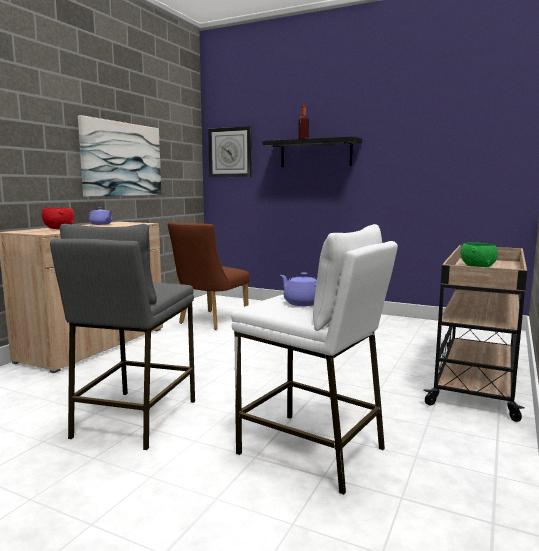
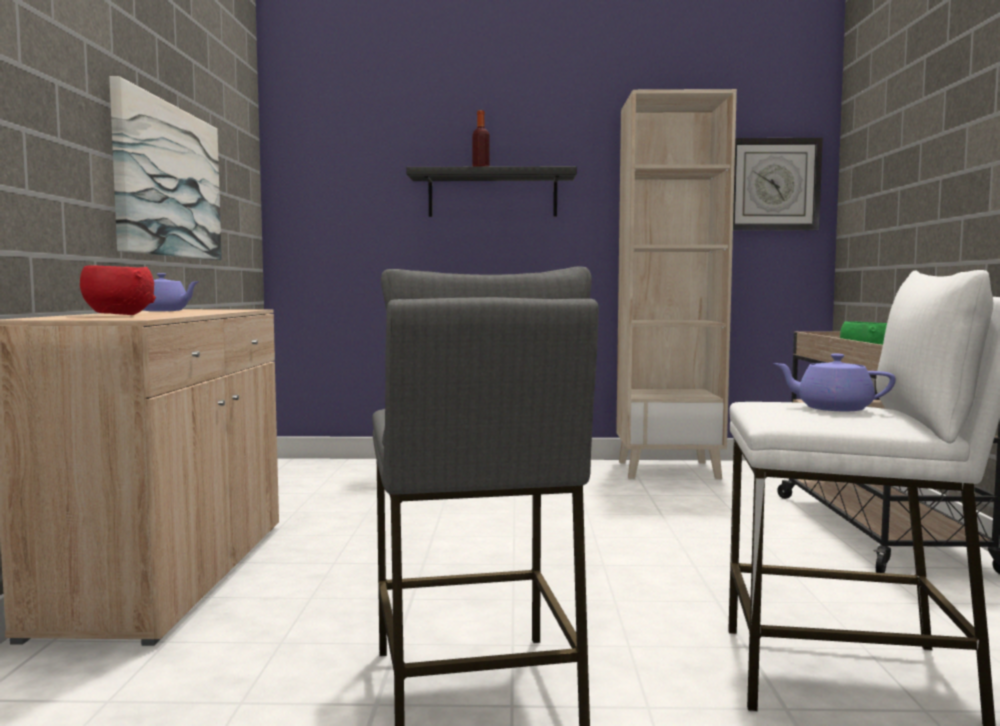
camera: 25 degrees left, 5 degrees down
(210, 321) = (351, 502): brown chair -> none
(230, 152) = (323, 188): wall clock -> wall clock (773, 184)
(405, 324) = (668, 469): none -> beige bookcase

